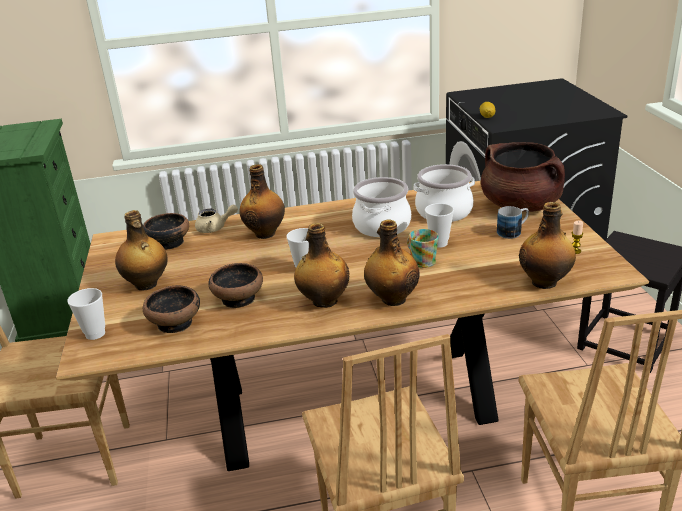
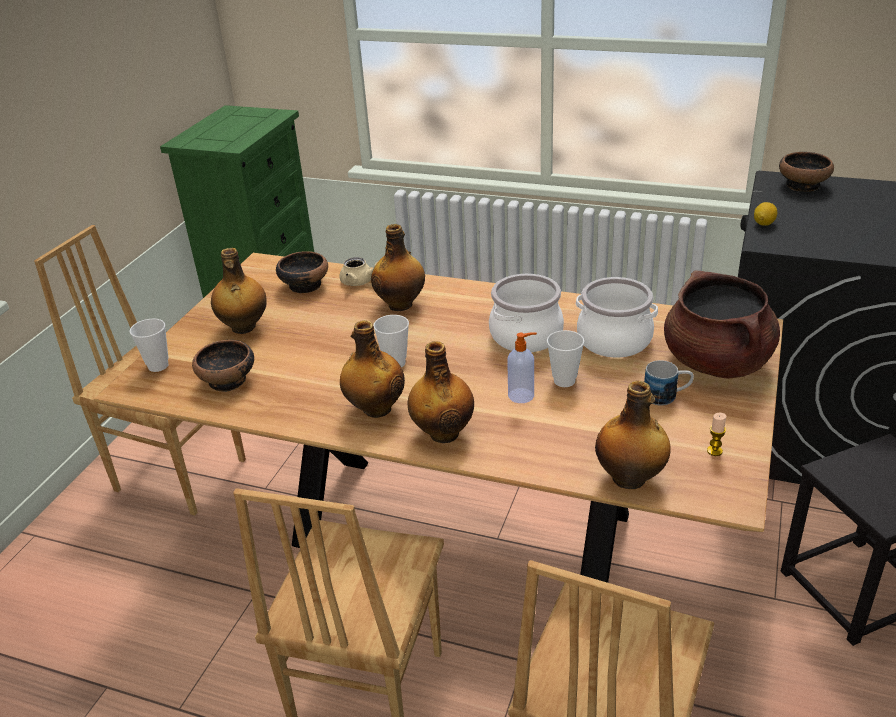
camera: 30 degrees right, 5 degrees up
(239, 298) = (304, 374): bowl -> bowl (803, 185)
(421, 260) = (522, 395): mug -> soap dispenser

